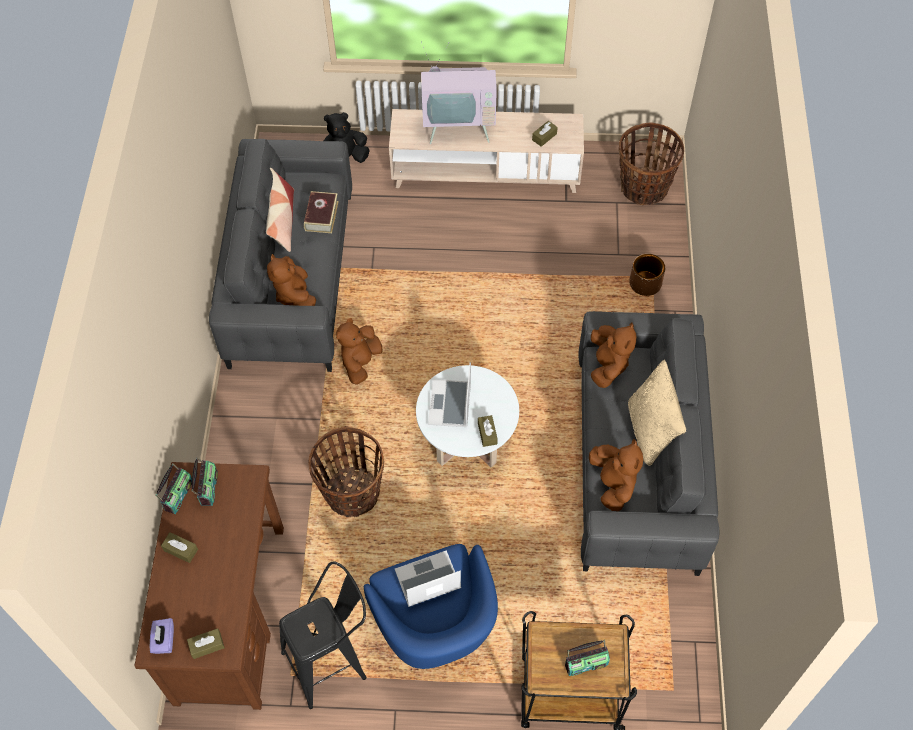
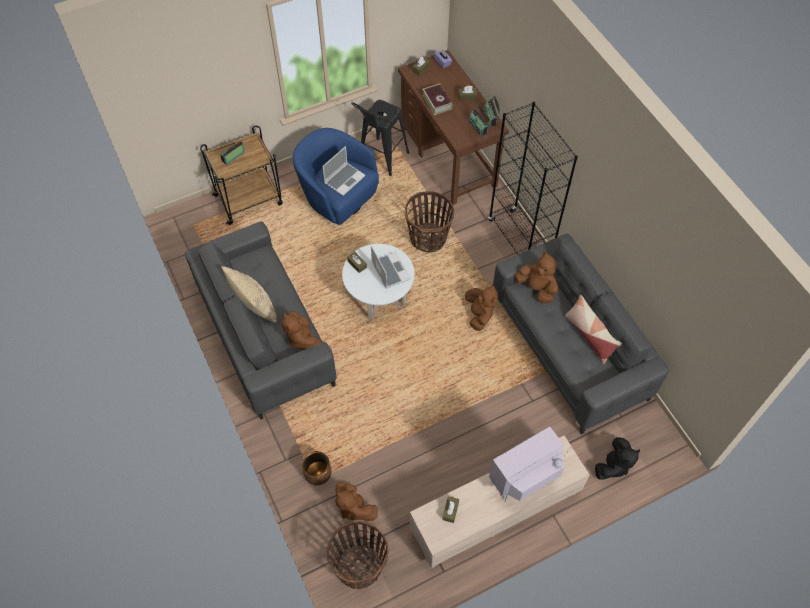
camera: 150 degrees right, 0 degrees up
(239, 429) = (519, 241): none -> black bookcase
(321, 216) = (566, 352): book -> book (437, 102)
(613, 484) = (263, 267): brown plush toy -> brown plush toy (353, 507)

